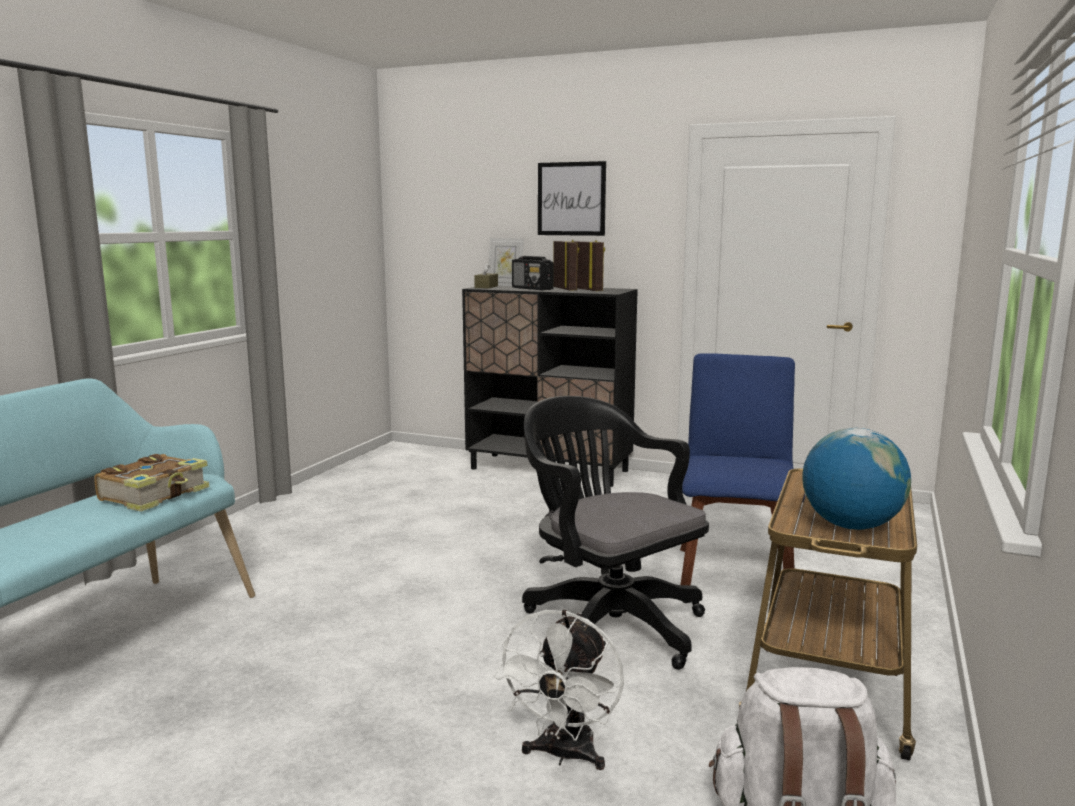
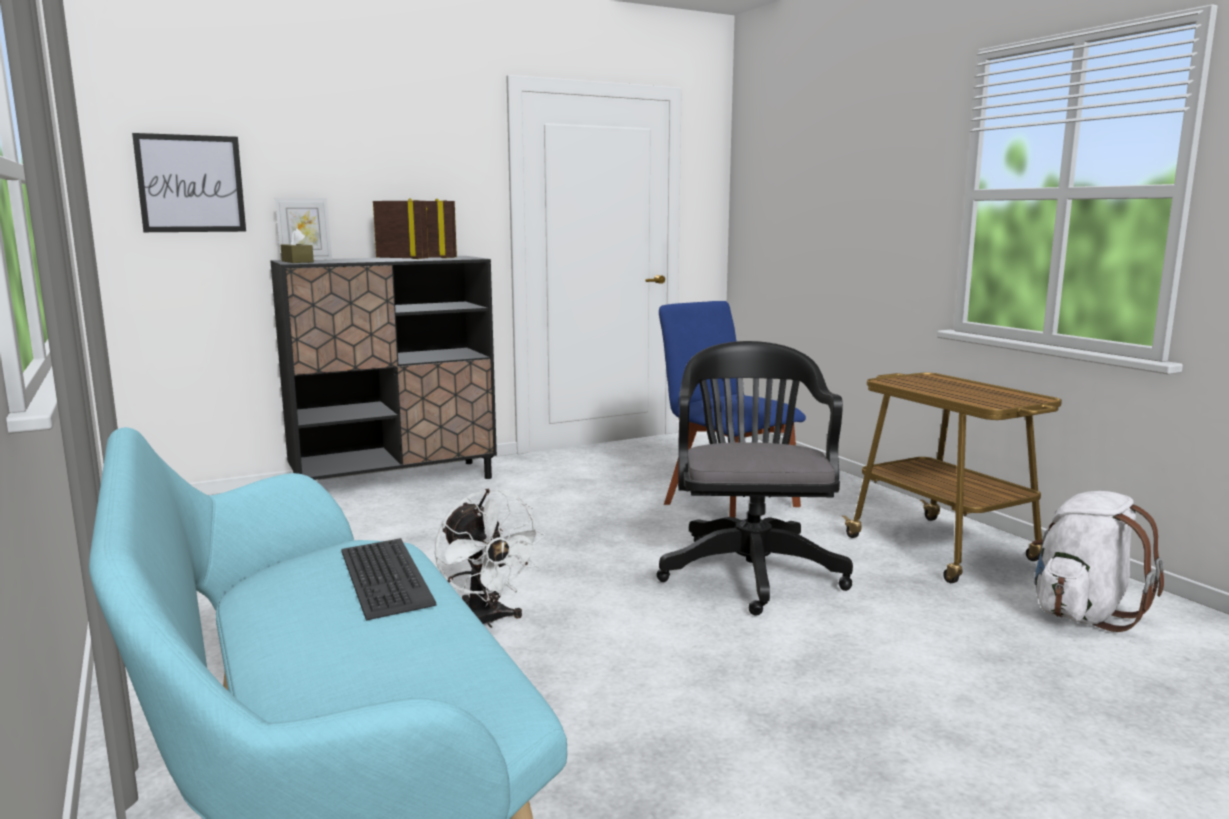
camera: 50 degrees left, 0 degrees up
(156, 495) = (383, 578): book -> keyboard
(532, 289) = (367, 260): radio -> none
(564, 755) = (938, 653): white fan -> white fan (485, 622)
(571, 199) = (376, 150): picture -> picture (191, 184)
(607, 623) = (750, 569): black office chair -> black office chair turned 90 degrees clockwise
(851, 526) = (1002, 398): globe -> none

